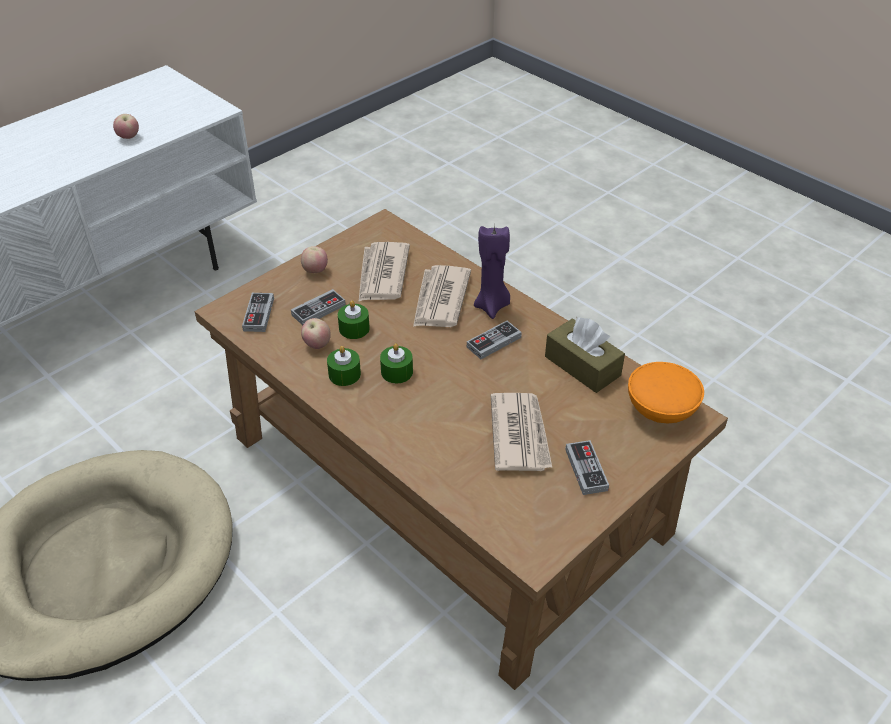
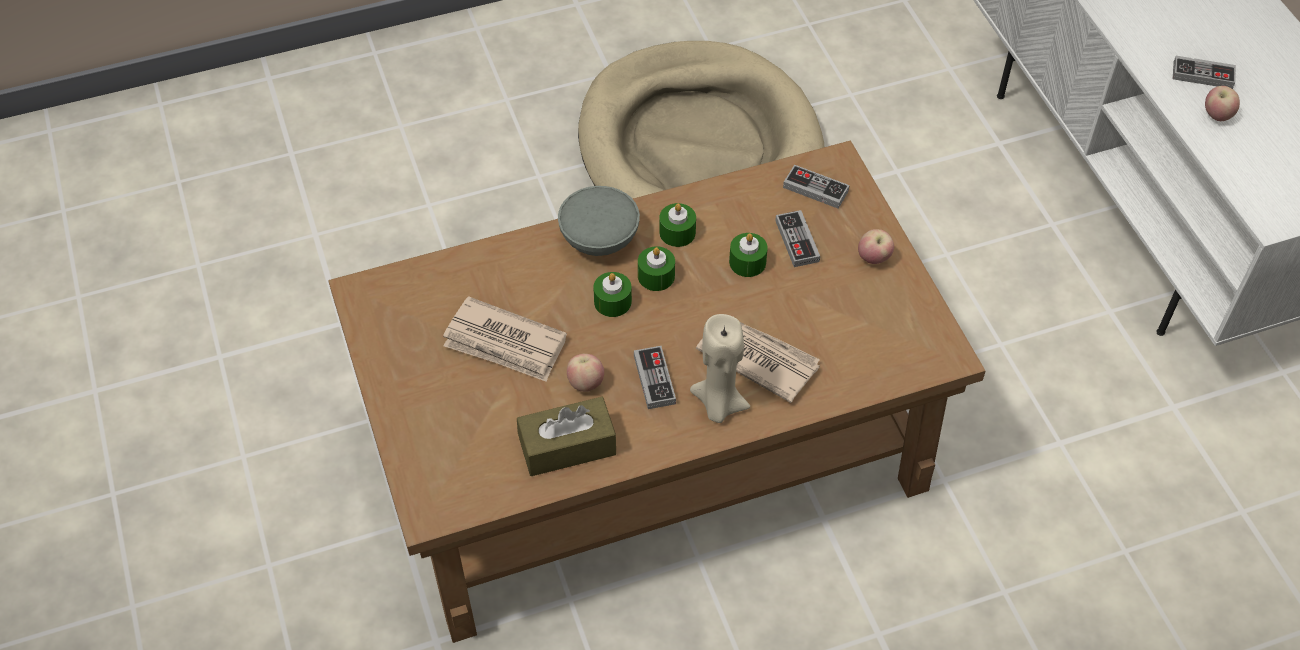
camera: 115 degrees right, 10 degrees up
(317, 345) = (737, 224): apple -> apple (585, 383)
(376, 417) = (600, 238): none -> grey bowl
(382, 275) = (835, 319): newspaper -> none
(437, 387) = (612, 302): none -> green candle
(492, 306) = (718, 405): purple candle -> beige candle
(586, 469) = (426, 377): game controller -> game controller (1202, 75)
(662, 410) = (457, 487): orange bowl -> none

